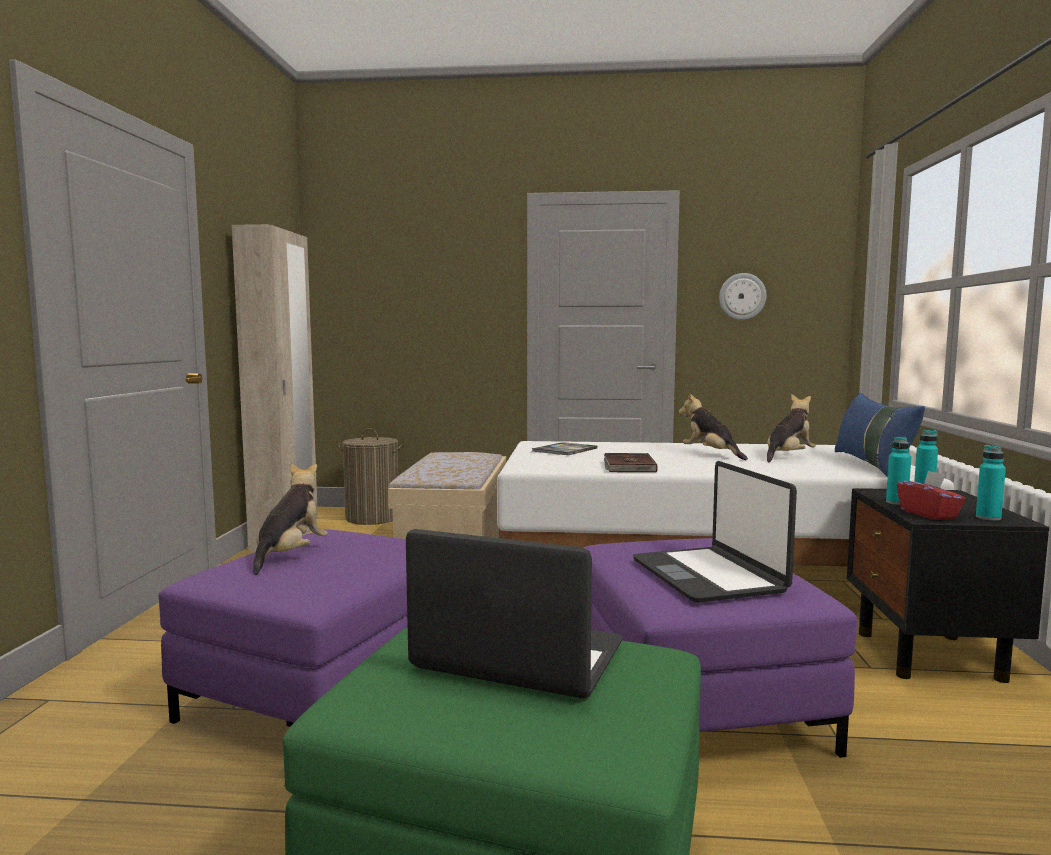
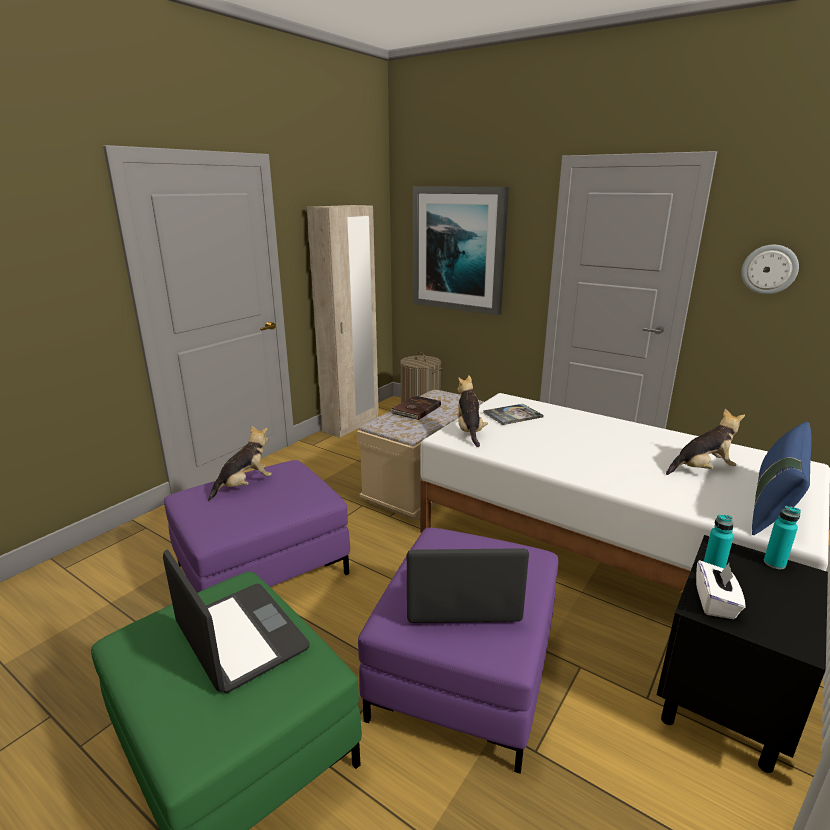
camera: 30 degrees right, 15 degrees up
(406, 300) = (459, 249): none -> picture
(628, 466) = (528, 453): brown book -> brown book (415, 409)
(708, 576) = (461, 598): laptop -> laptop turned 75 degrees clockwise
(711, 454) = (629, 448): plush toy -> plush toy (469, 431)
(929, 514) = (715, 603): red tissue box -> white tissue box
(988, 518) = (774, 630): turquoise bottle -> none

